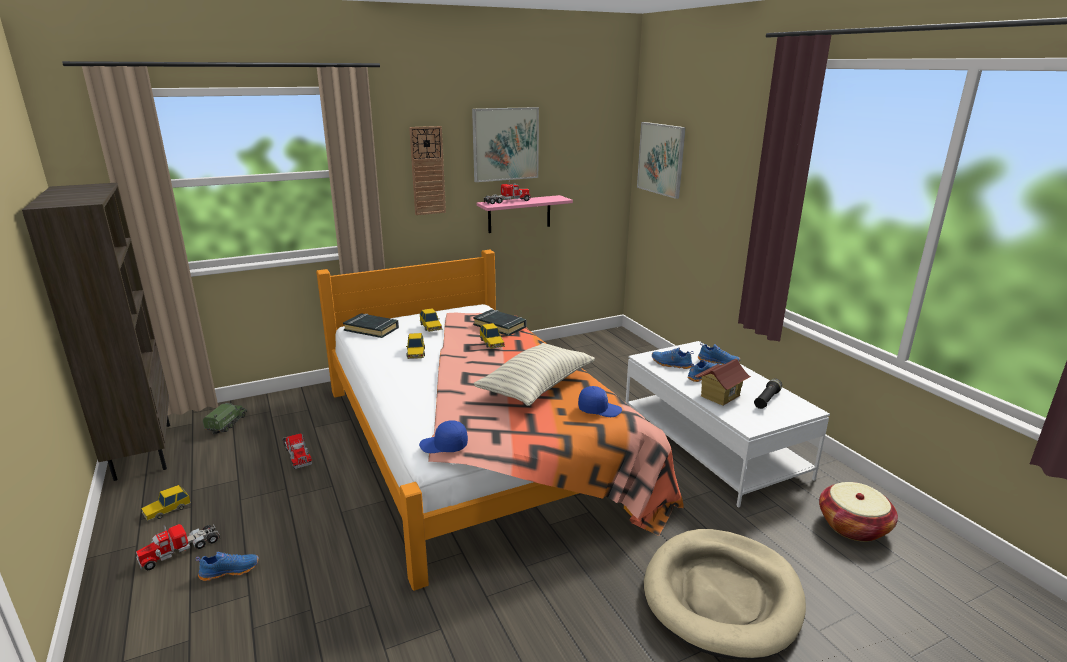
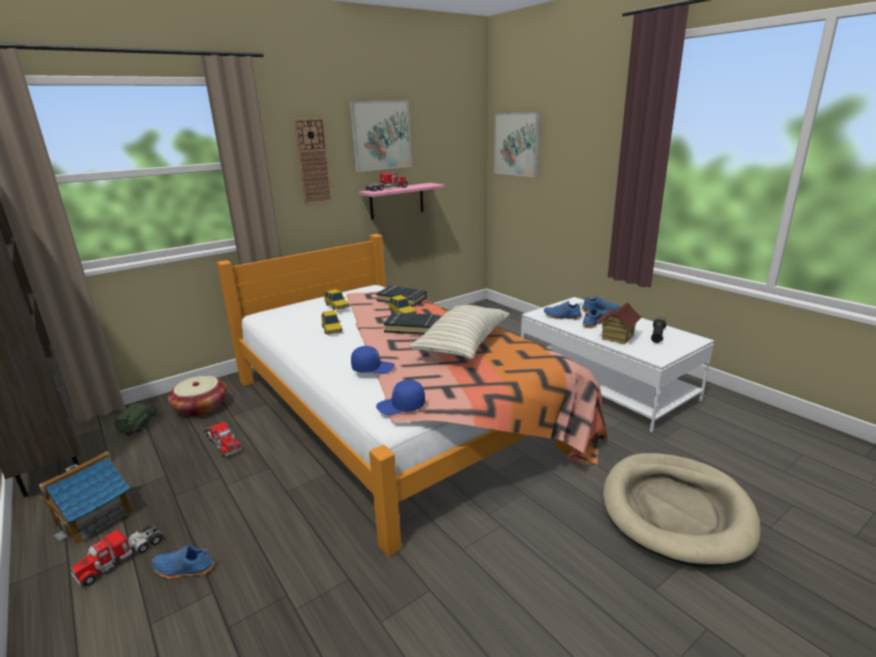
camera: 10 degrees left, 0 degrees up
(167, 509) = (94, 518): toy car -> toy house
(230, 570) = (184, 569): blue shoe -> blue shoe turned 150 degrees counterclockwise
(372, 329) = (279, 314): black book -> black book (412, 327)
(599, 409) = (531, 356): blue cap -> blue cap (373, 368)
(853, 526) = (751, 434): basket -> basket (201, 408)

